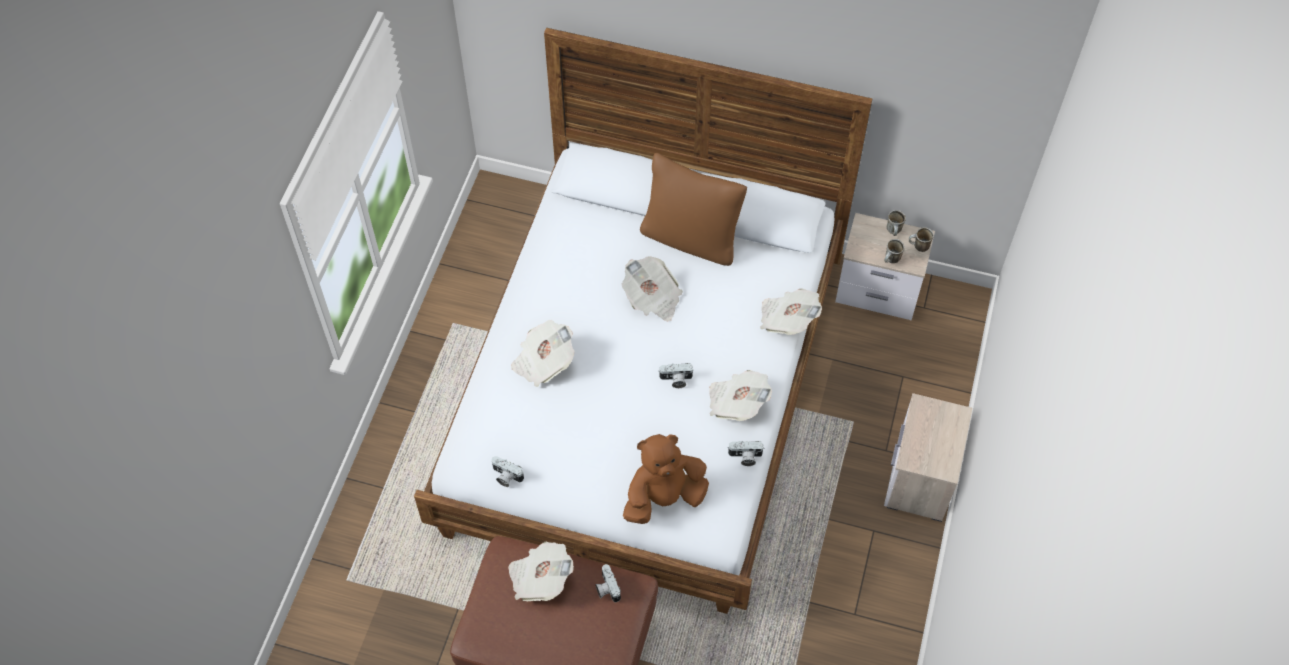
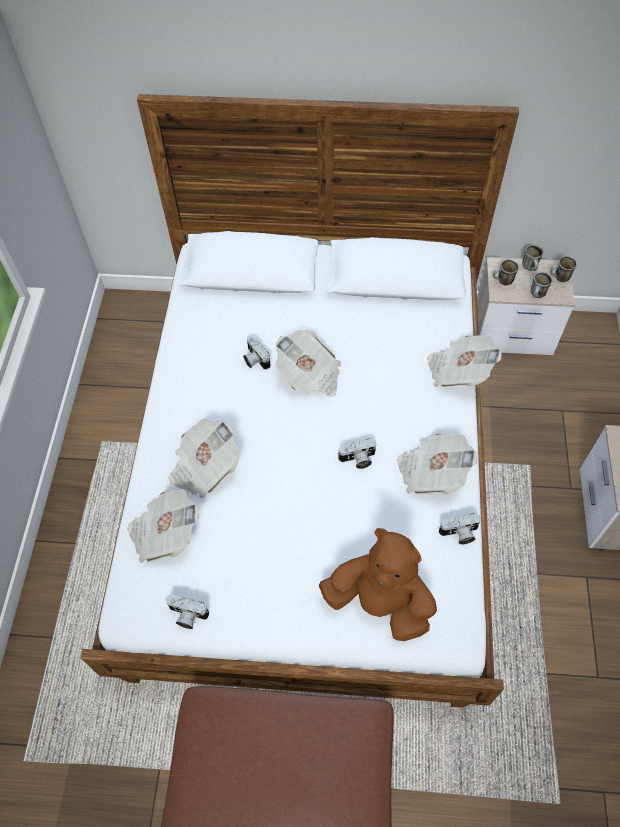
camera: 10 degrees left, 0 degrees up
(540, 578) = (252, 735): newspaper -> newspaper (165, 533)
(606, 588) = (336, 731): camera -> camera (255, 359)
(664, 497) = (380, 602): brown plush toy -> brown plush toy turned 60 degrees clockwise
(691, 238) = (335, 307): brown pillow -> none
(862, 240) = (502, 282): none -> mug

